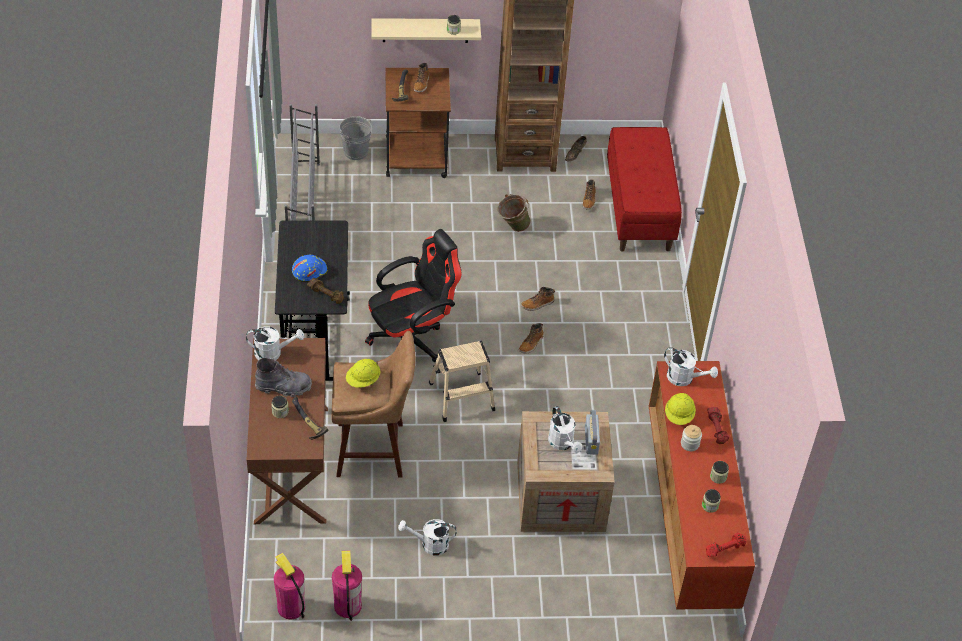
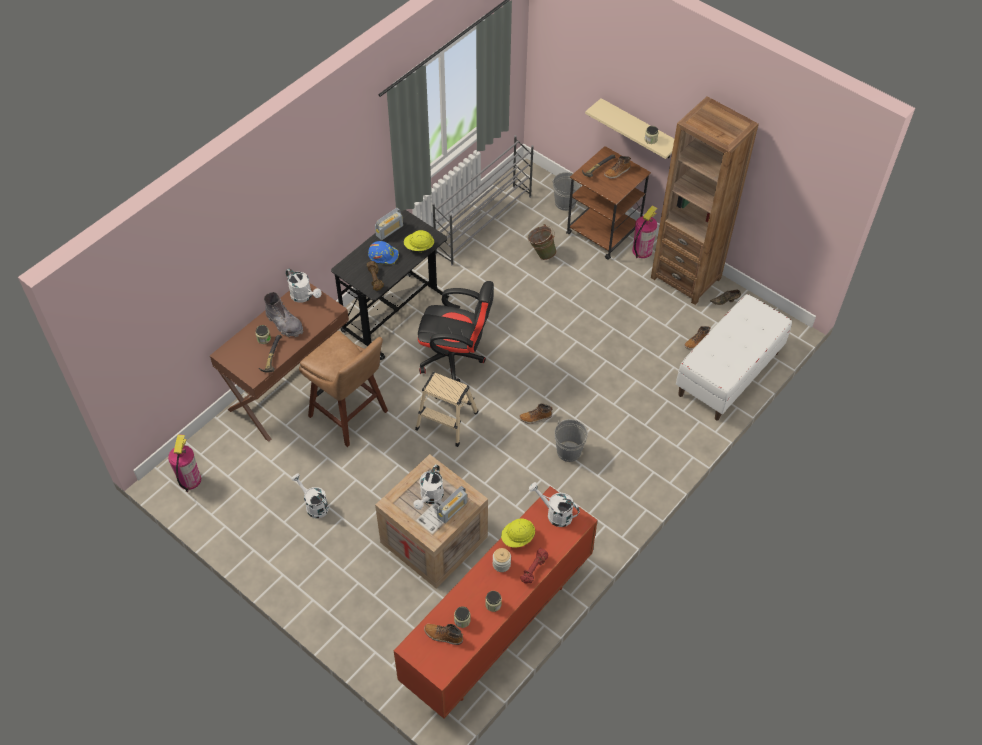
camera: 45 degrees right, 5 degrees up
(288, 247) = (389, 230): none -> radio
(347, 606) = (221, 505): fire extinguisher -> fire extinguisher (642, 250)
(363, 380) = (338, 355): yellow hard hat -> yellow hard hat (419, 247)
(512, 227) = (616, 325): green bucket -> green bucket (541, 253)
(537, 304) = (572, 393): boot -> boot (443, 636)
(587, 351) = (569, 451): none -> grey bucket
(639, 209) = (728, 374): red bench -> white bench
(684, 378) = (555, 514): white watering can -> white watering can turned 135 degrees clockwise
(724, 549) = (435, 660): red dumbbell -> none

